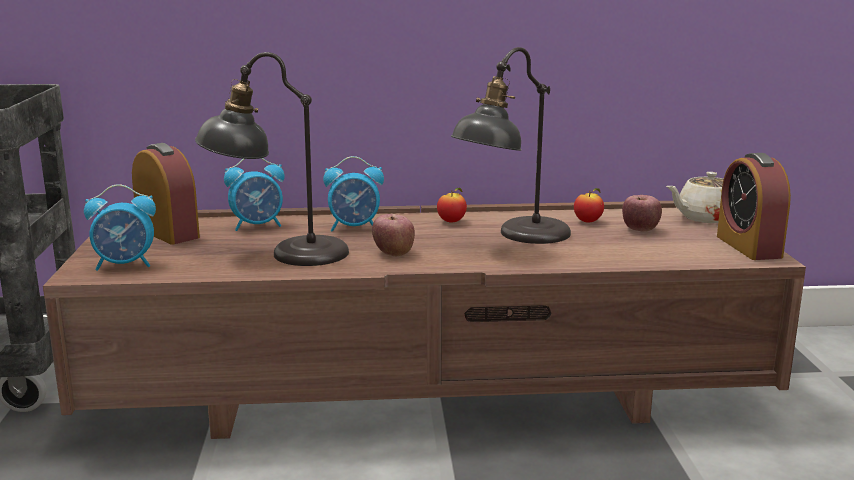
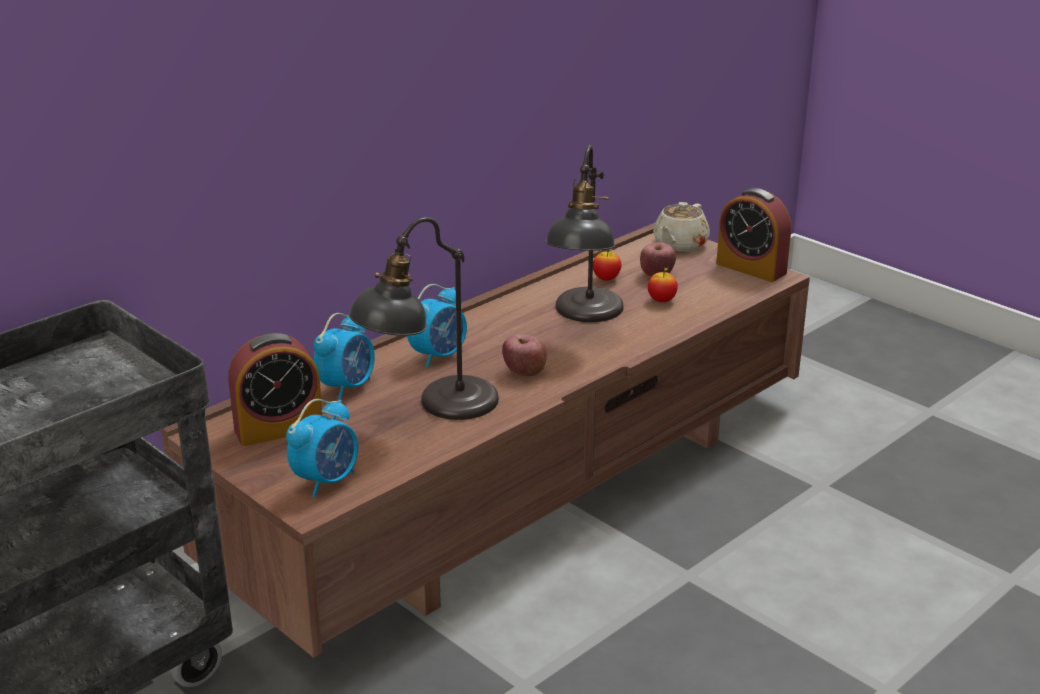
camera: 40 degrees left, 10 degrees up
(168, 233) = (279, 428): alarm clock -> alarm clock turned 150 degrees clockwise
(451, 221) = (503, 317): apple -> apple (662, 300)

